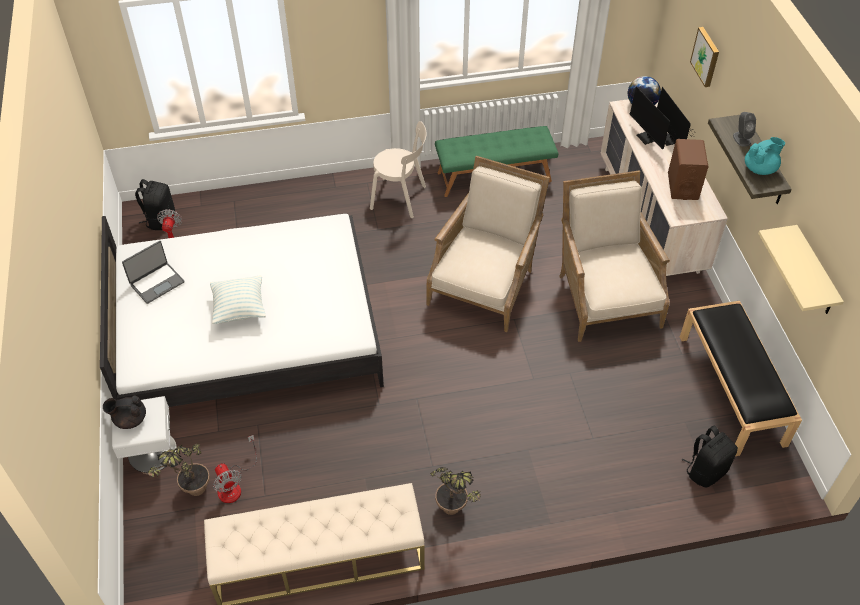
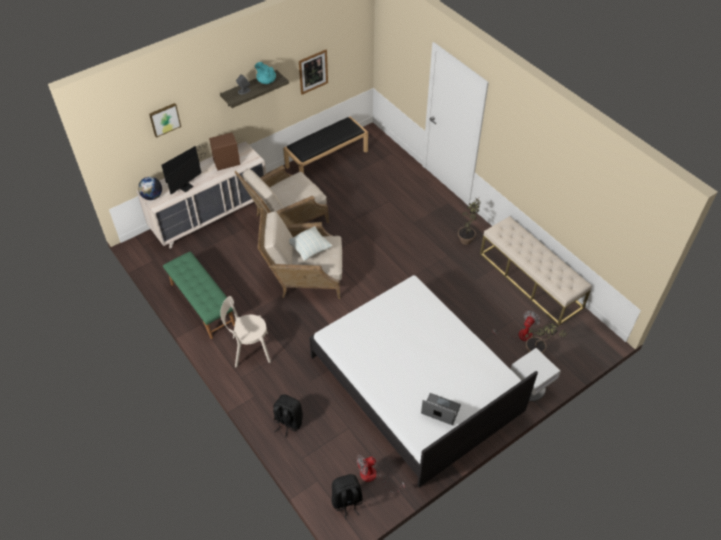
camera: 115 degrees left, 0 degrees up
(130, 419) = (539, 371): black teapot -> none
(239, 309) = (431, 351): pillow -> pillow (309, 249)
(401, 198) = (249, 350): beige chair -> beige chair turned 90 degrees counterclockwise
(705, 470) = (382, 158): black backpack -> black backpack (288, 422)
(814, 273) = (313, 71): beige shelf -> picture

